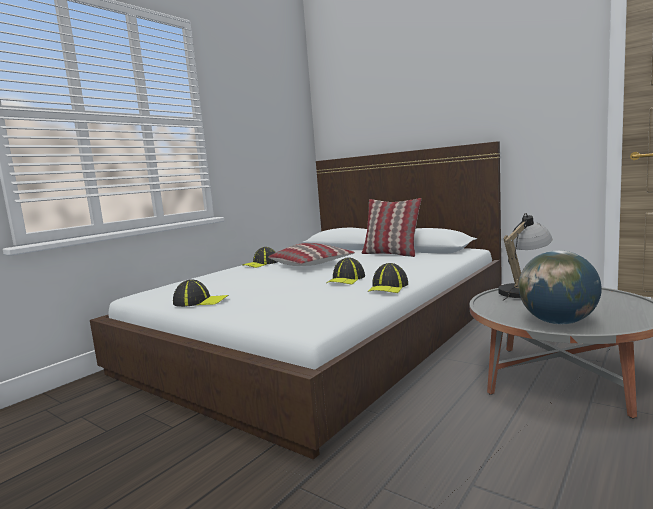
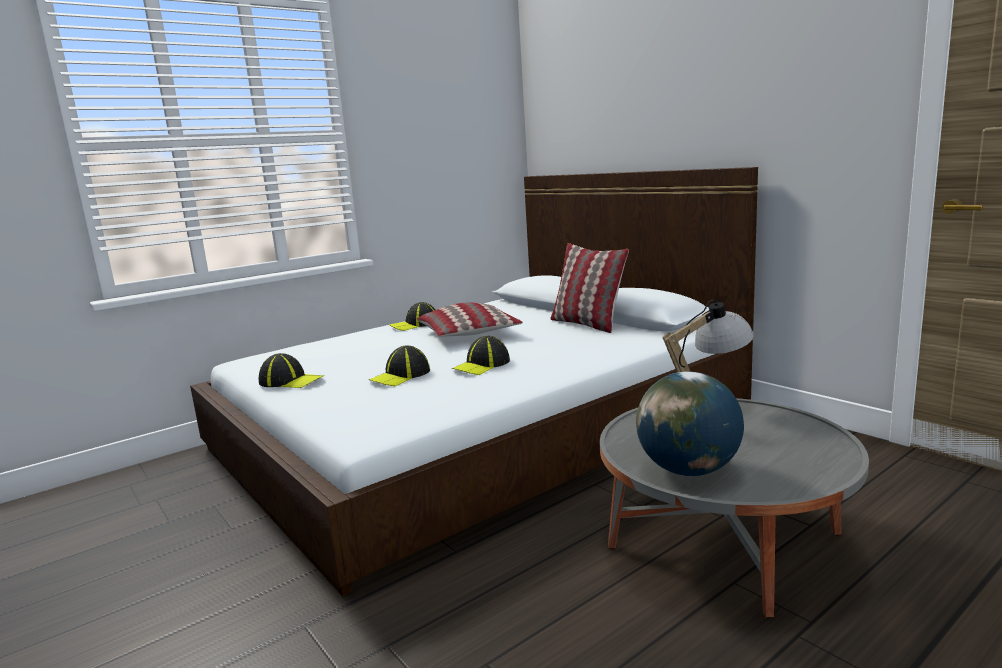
camera: 15 degrees right, 5 degrees up
(388, 287) = (515, 386): cap -> cap (400, 376)

